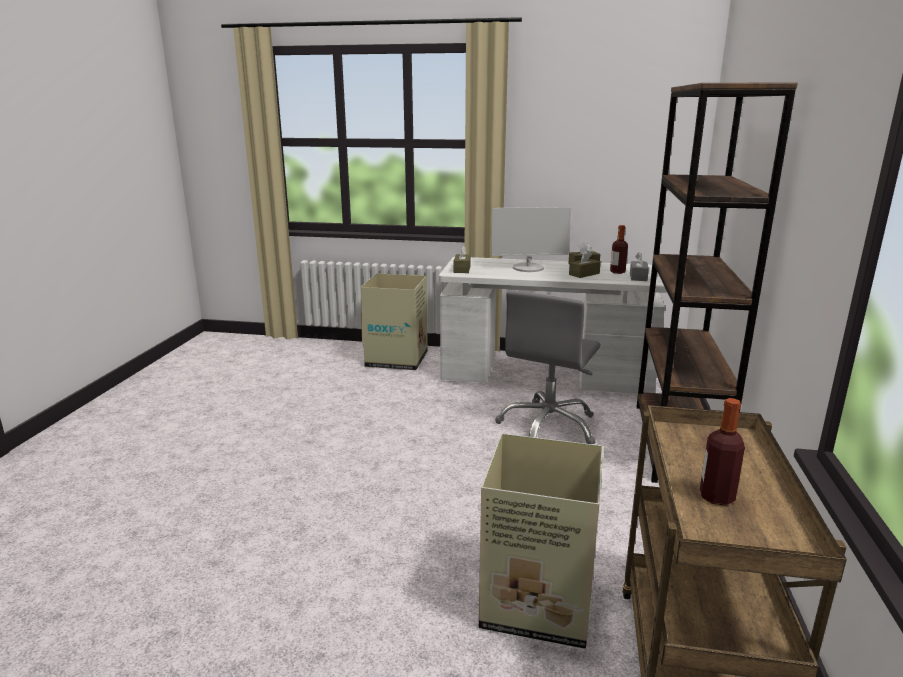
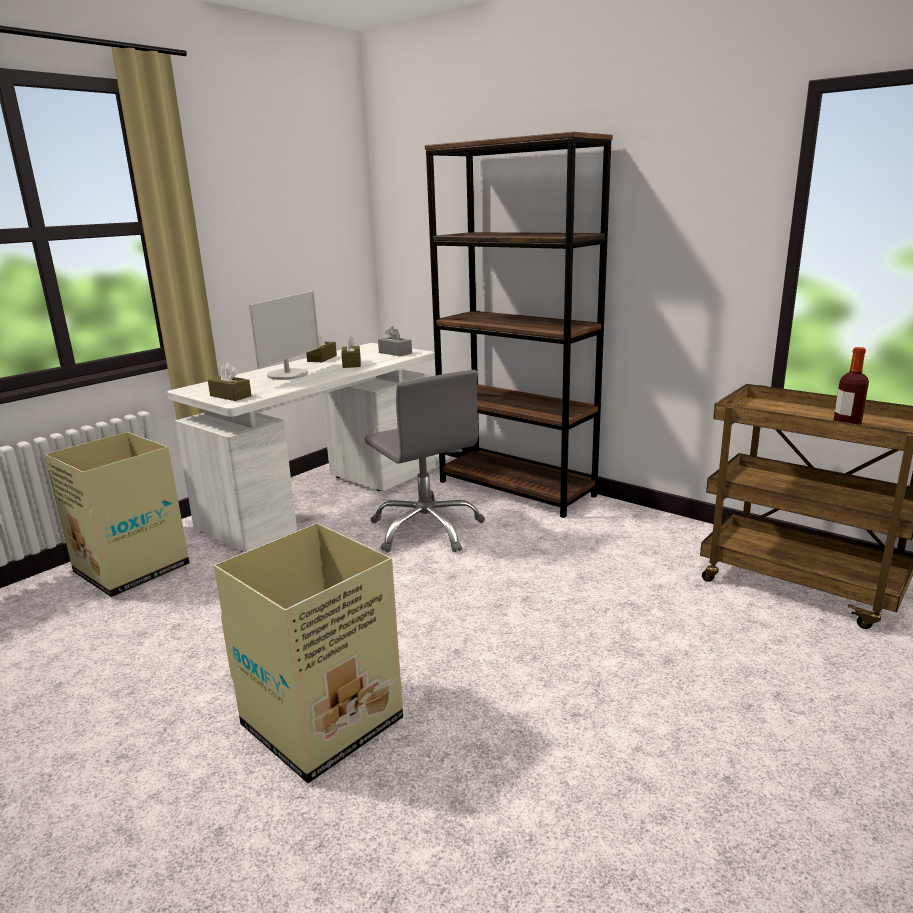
camera: 60 degrees left, 0 degrees up
(540, 603) = (698, 621): cardboard box -> cardboard box (325, 721)
(617, 272) = (368, 355): bottle -> none

